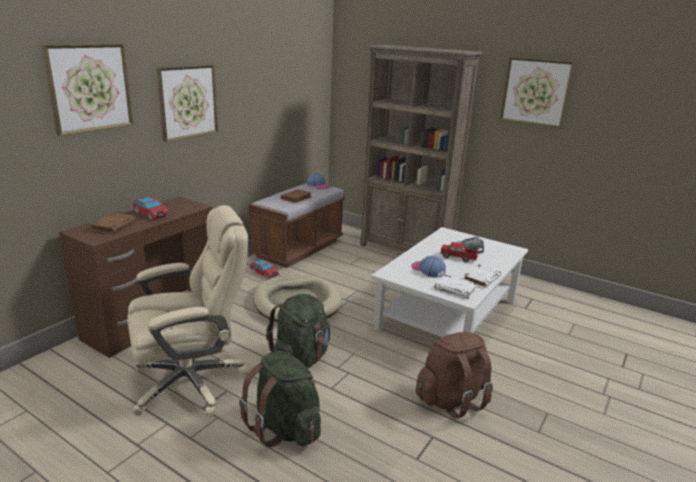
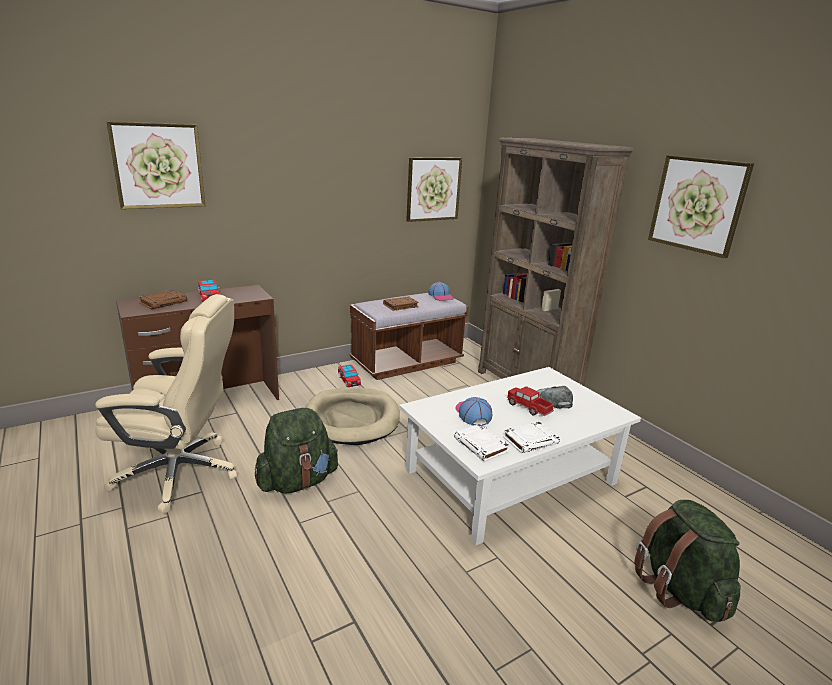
camera: 25 degrees right, 0 degrees up
(187, 102) = (276, 189): picture -> picture (433, 189)
(284, 428) = (214, 550): green backpack -> green backpack (680, 589)
(451, 400) = (419, 584): brown backpack -> none

